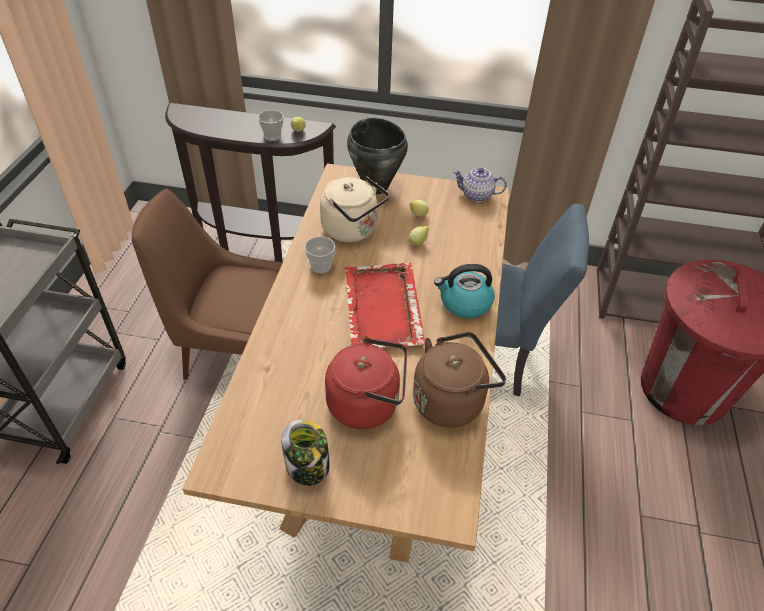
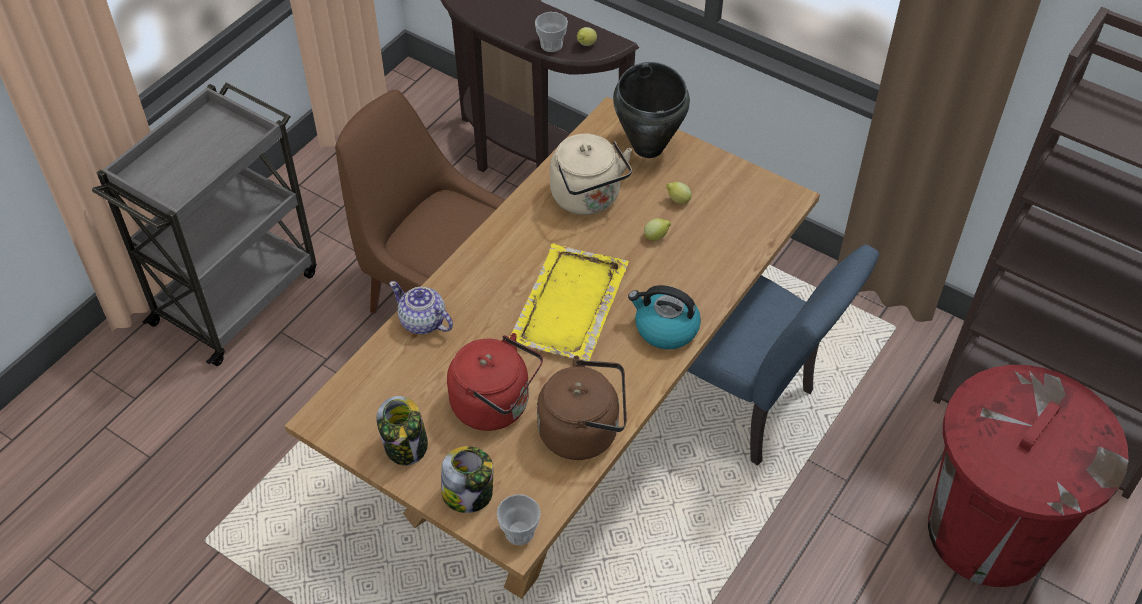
camera: 25 degrees right, 5 degrees up
(321, 266) = (528, 234): cup -> cup (519, 532)
(382, 308) = (569, 306): red tray -> yellow tray
(387, 489) = (469, 494): none -> jar
(477, 195) = (769, 193): teapot -> teapot (423, 322)

